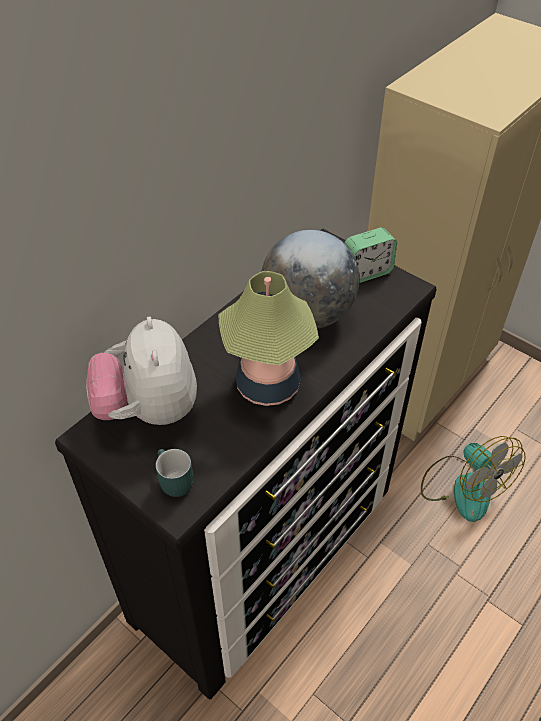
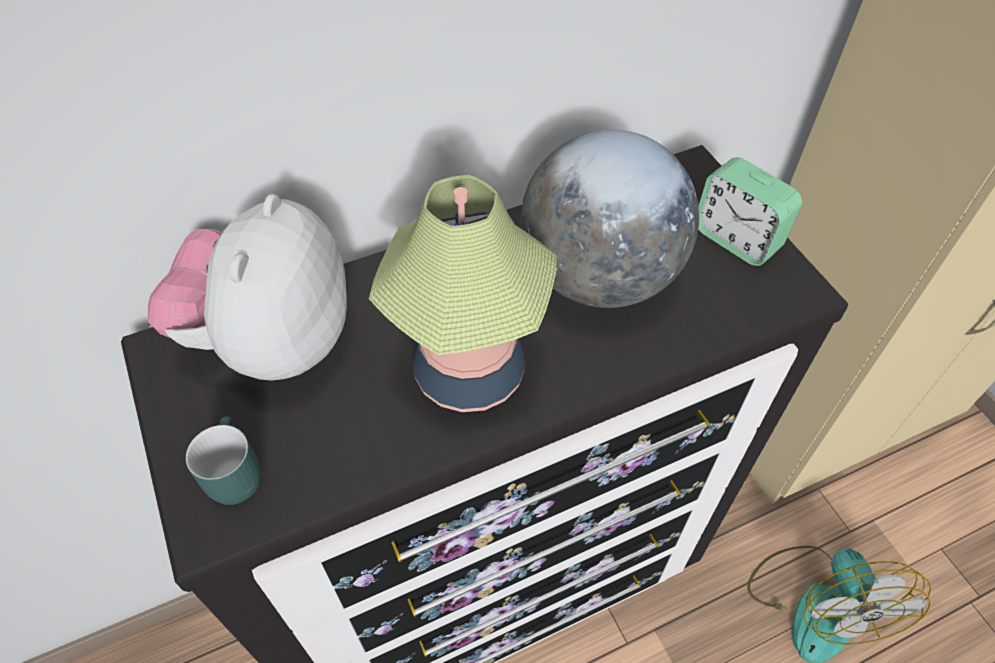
camera: 25 degrees right, 5 degrees up
(366, 272) = (736, 239): alarm clock -> alarm clock turned 45 degrees clockwise

